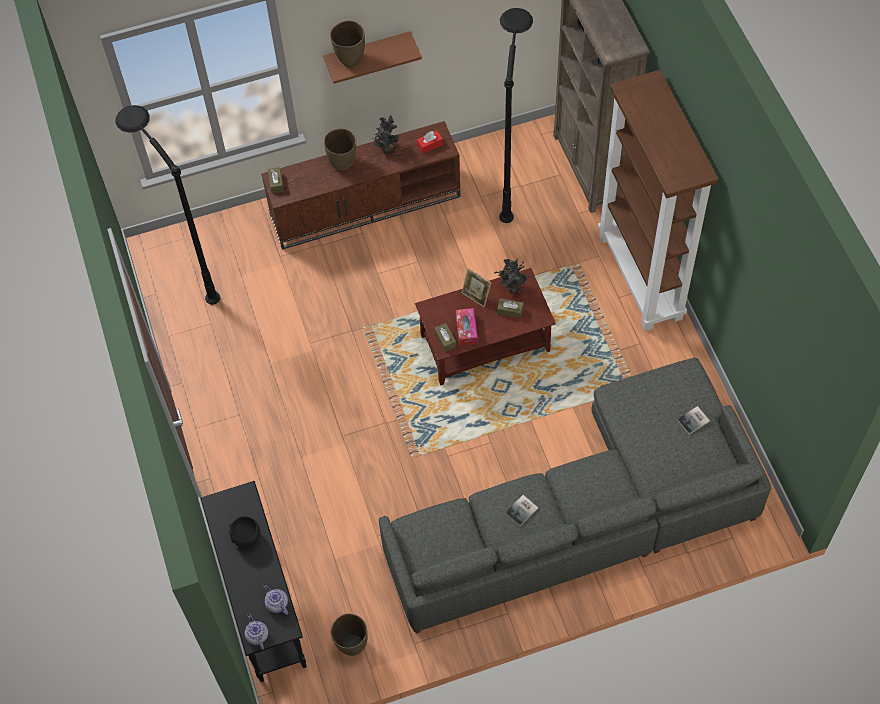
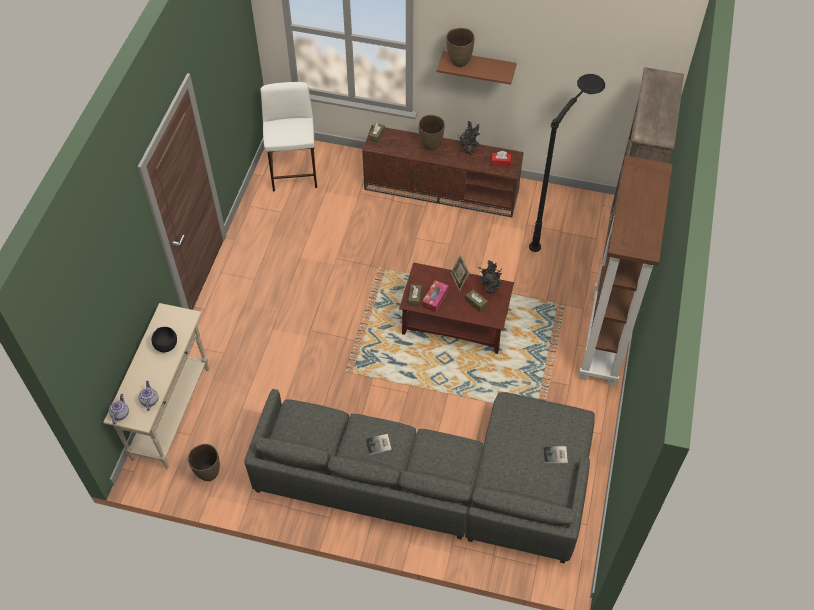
camera: 30 degrees right, 5 degrees down
(186, 268) = (294, 169): black floor lamp -> white stool
(264, 608) = (172, 413): black console table -> beige console table

